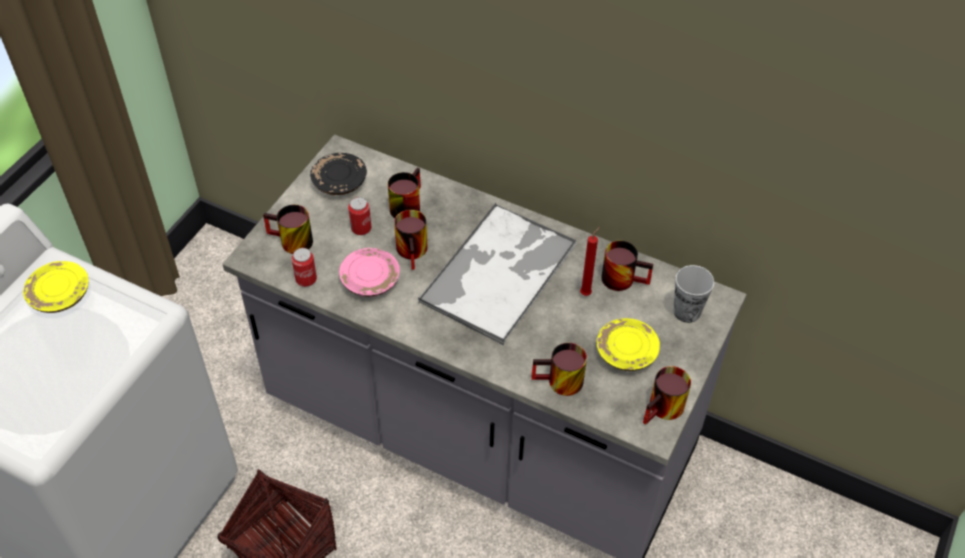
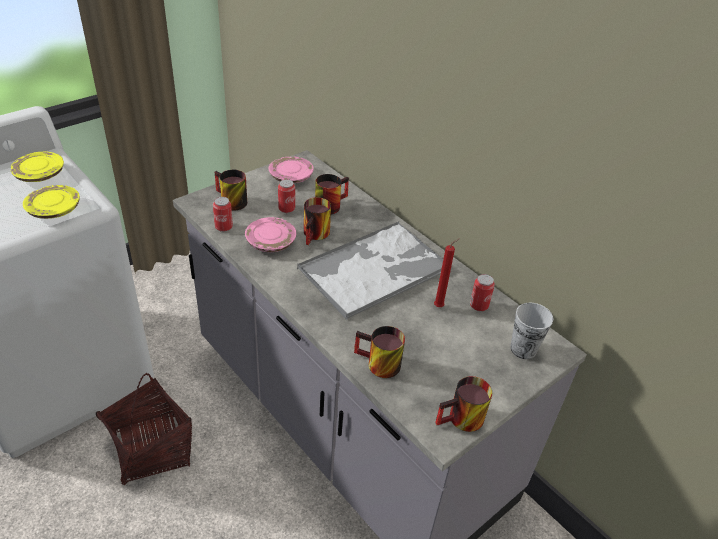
camera: 20 degrees right, 10 degrees down
(339, 181) = (291, 177): black plate -> pink plate
(624, 277) = (479, 305): mug -> can
(626, 352) = (451, 361): yellow plate -> yellow plate (54, 210)

